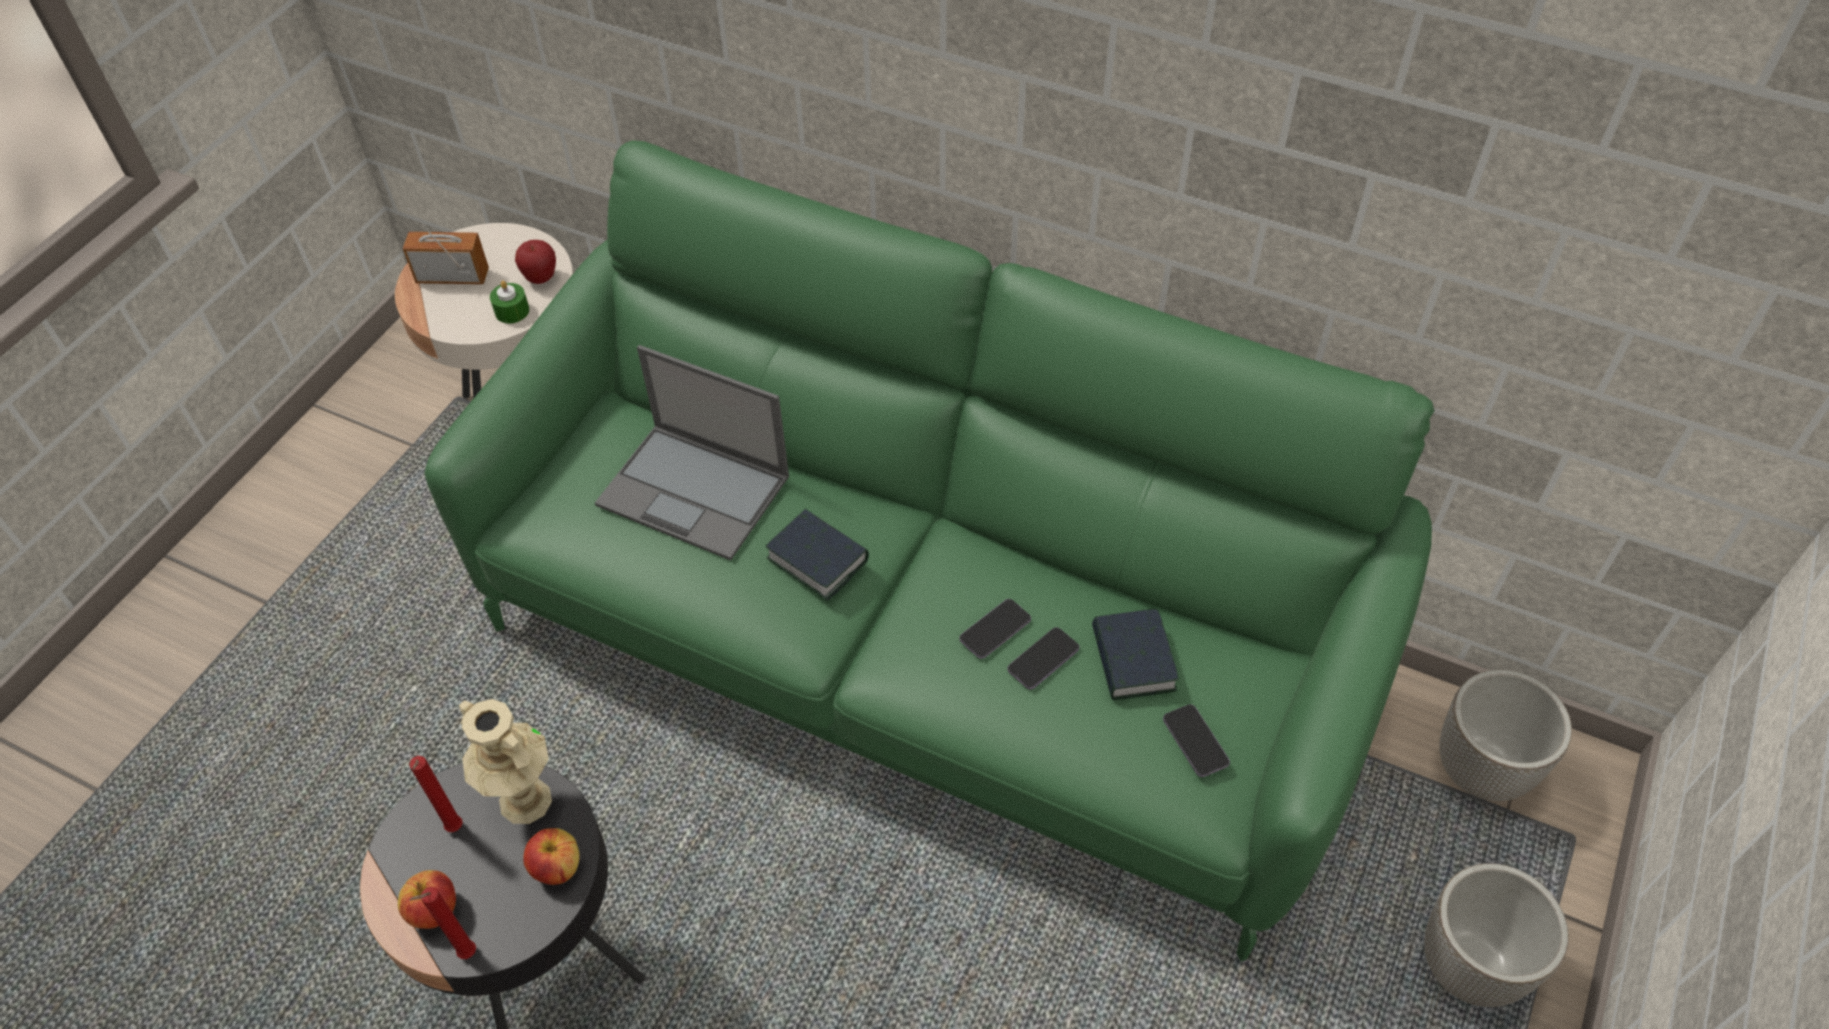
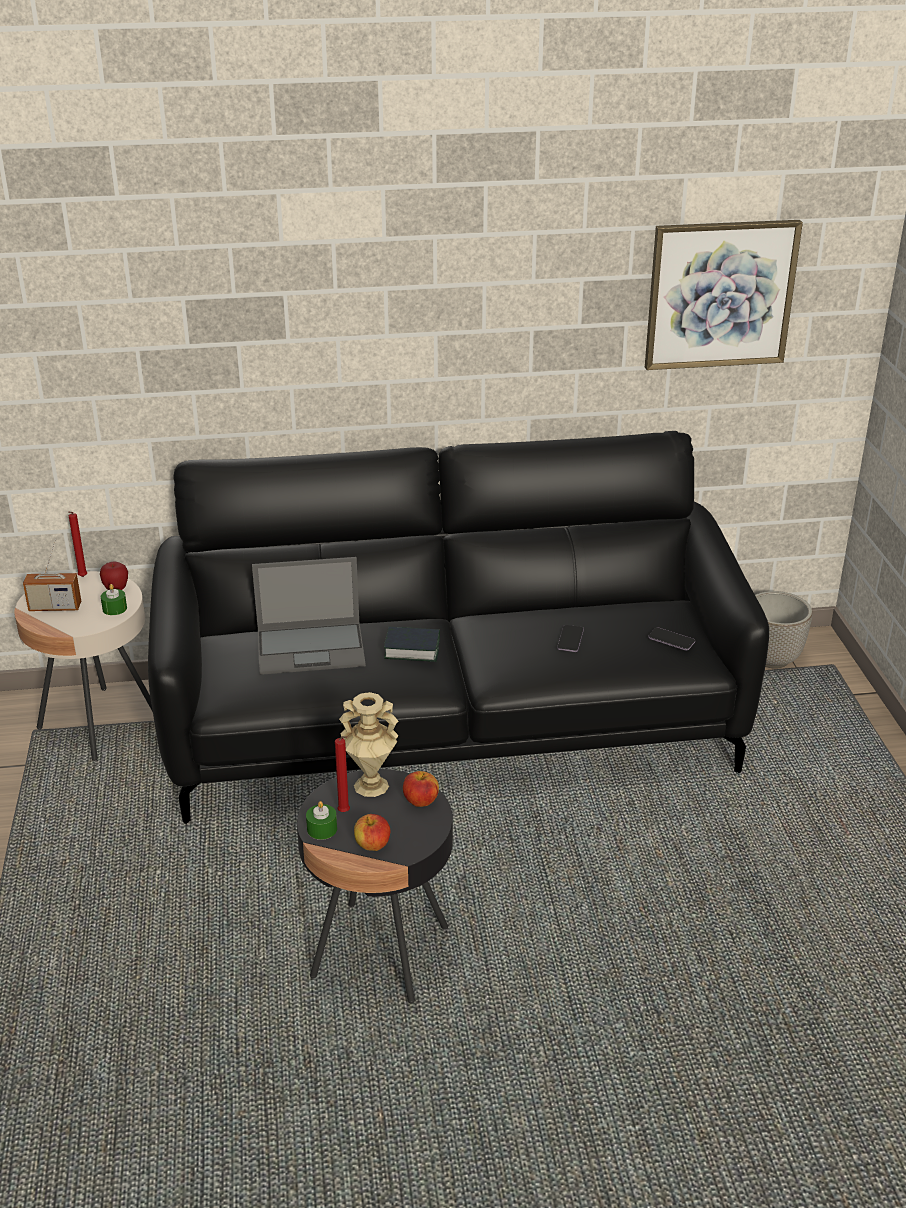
camera: 35 degrees left, 20 degrees down
(405, 842) = (322, 829): none -> green candle
(453, 276) = (55, 607): radio -> radio turned 150 degrees counterclockwise
(465, 955) = (410, 853): red candle -> red candle (82, 577)
(918, 649) = (453, 727): green sofa -> black sofa
(995, 630) = (534, 639): phone -> none
(1132, 660) = (612, 624): book -> none
(1470, 967) = (837, 729): planter -> none
(1575, 190) = (720, 294): none -> picture

